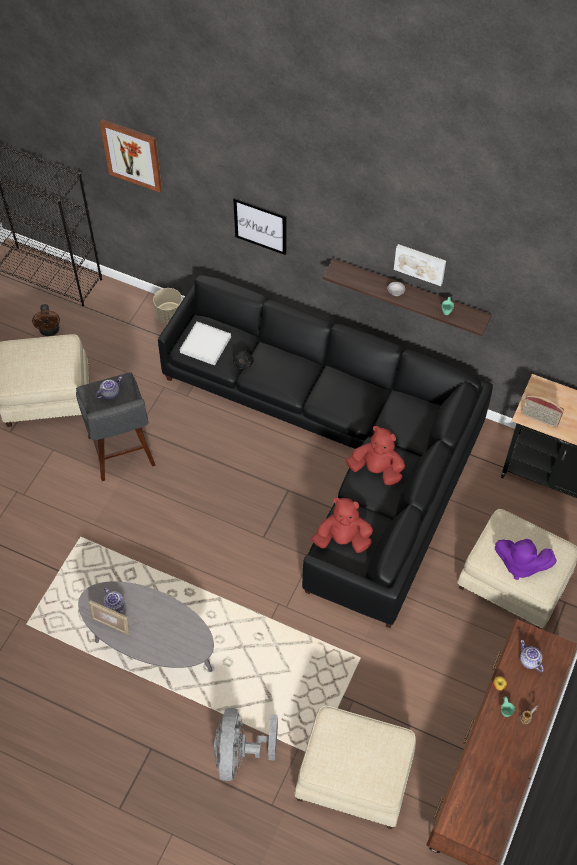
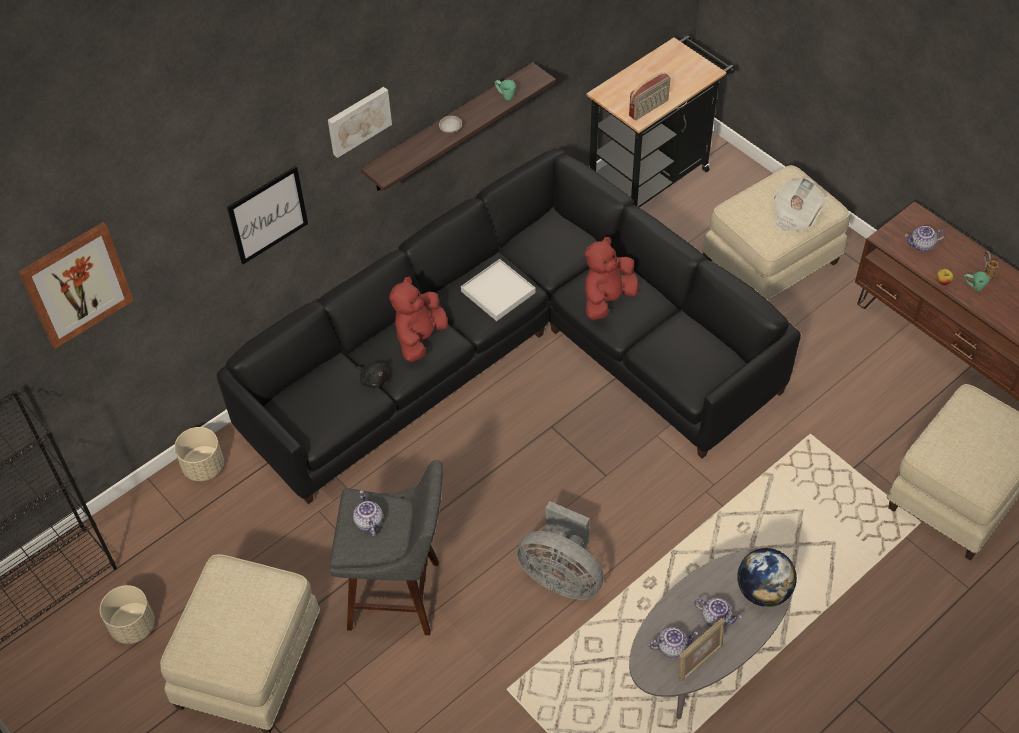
camera: 65 degrees left, 5 degrees down
(50, 331) = (133, 626): brown fan -> beige planter
(147, 624) = (716, 617): none -> teapot
(178, 647) = (763, 591): none -> globe
(205, 344) = (321, 410): white tray -> white tray (498, 292)
(240, 753) = (892, 600): grey fan -> grey fan (561, 576)
(343, 539) = (689, 364): red plush toy -> red plush toy (419, 338)
(420, 263) = (452, 72): picture -> picture (358, 120)
(520, 564) = (794, 216): purple plush toy -> newspaper

